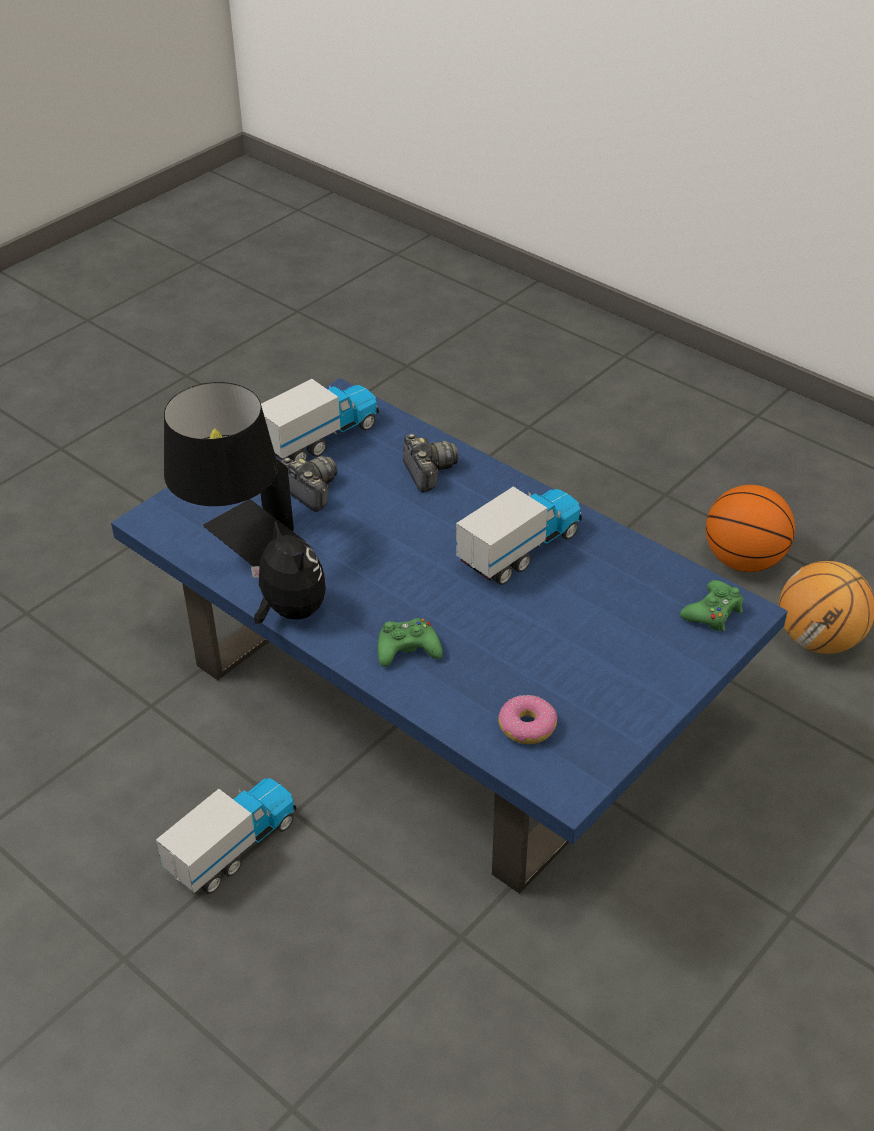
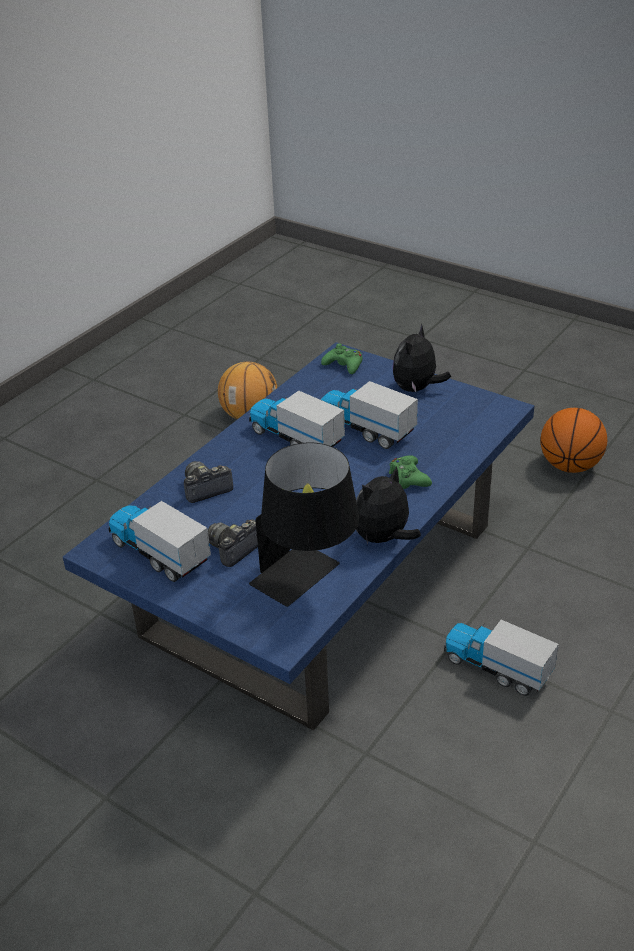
camera: 95 degrees left, 5 degrees down
(527, 727) = (463, 425): donut -> none
(532, 619) = (366, 429): none -> toy truck
(635, 687) = (417, 389): none -> plush toy
(743, 560) = (173, 444): basketball -> basketball (570, 466)

